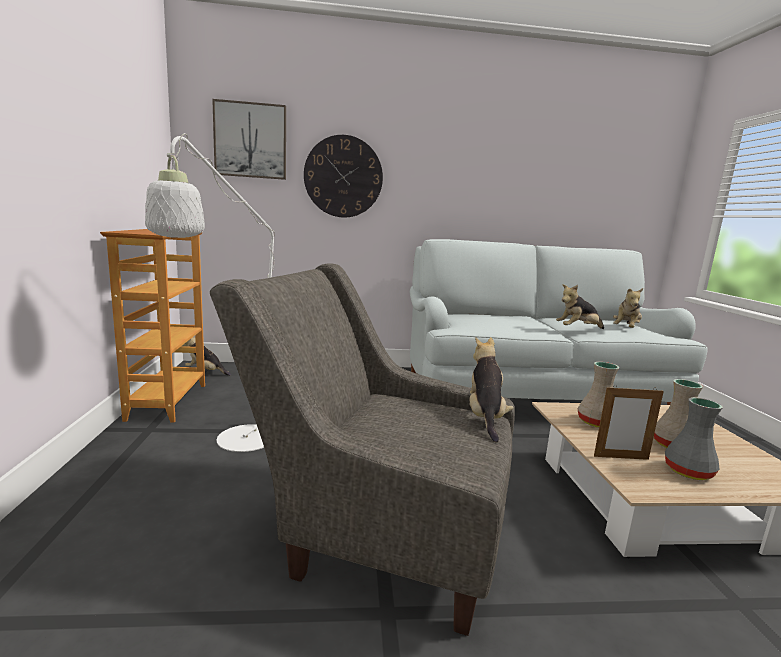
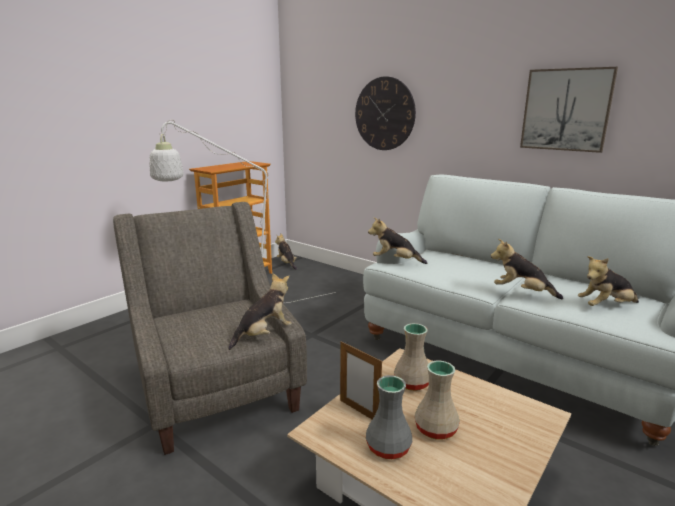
camera: 45 degrees right, 5 degrees up
(250, 140) = (323, 89): picture -> picture (566, 110)
(452, 324) = (395, 261): none -> plush toy

